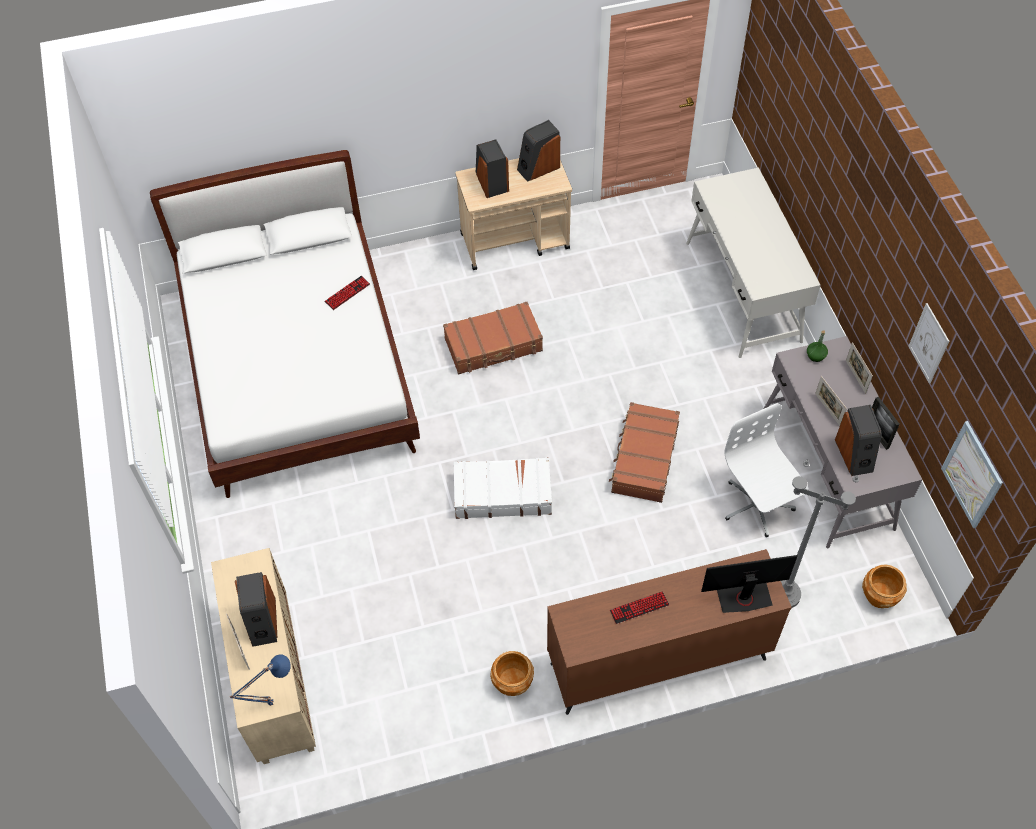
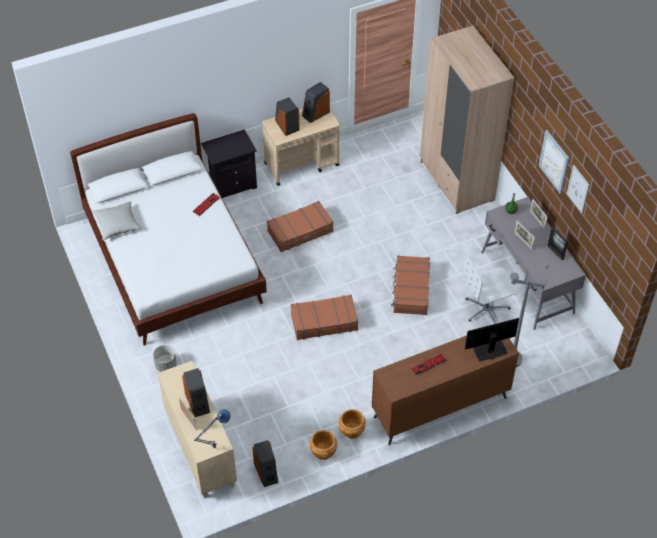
camera: 10 degrees left, 5 degrees down
(209, 310) = (117, 224): none -> grey pillow
(252, 534) = (166, 365): none -> grey planter
(407, 261) = (232, 184): none -> black nightstand
(502, 493) = (324, 321): white suitcase -> brown suitcase
(742, 291) = (456, 181): white desk -> beige wardrobe
(757, 505) = (486, 309): white office chair -> white office chair turned 75 degrees counterclockwise
(854, 455) = (543, 265): speaker -> speaker (266, 472)
(879, 596) = (570, 353): brown planter -> brown planter (323, 452)
(972, 474) = (613, 262): picture -> picture (554, 161)

